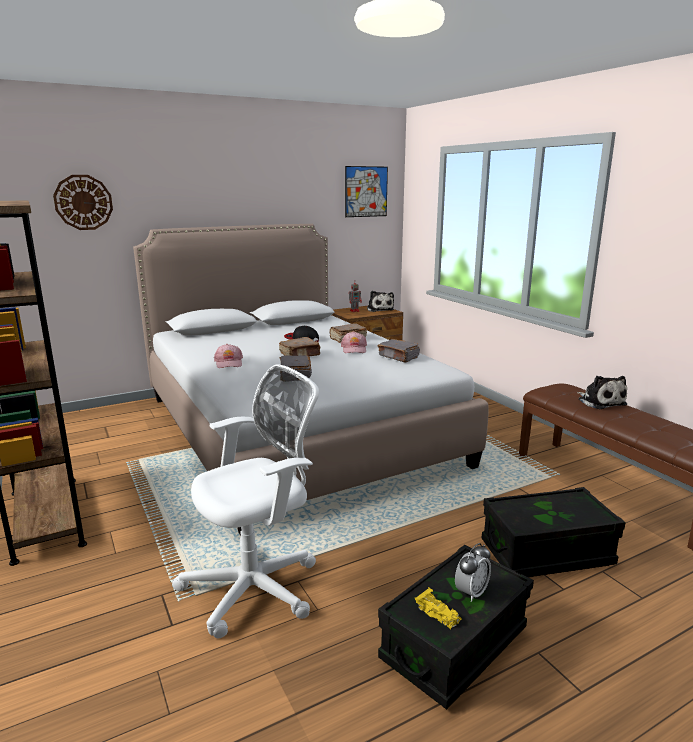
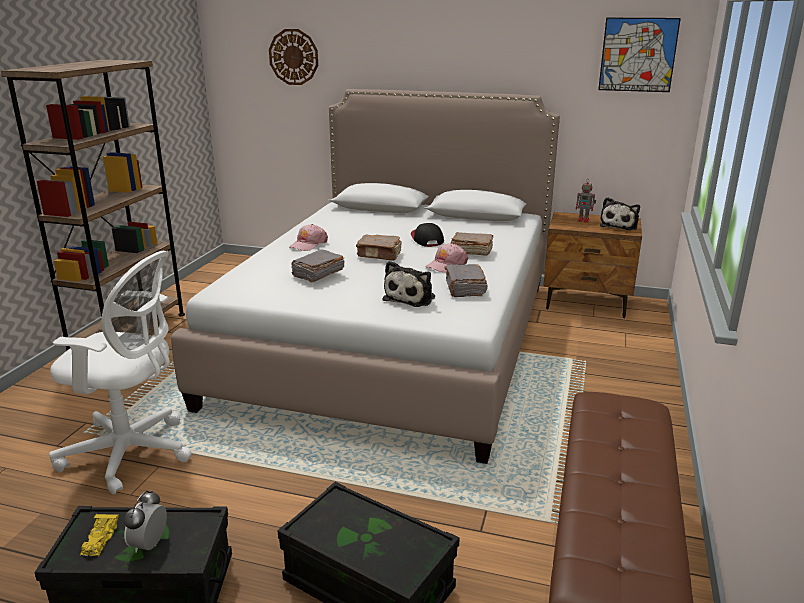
camera: 45 degrees right, 5 degrees up
(471, 592) = (149, 544): alarm clock -> alarm clock turned 105 degrees clockwise
(600, 402) = (635, 446): plush toy -> plush toy (411, 298)

